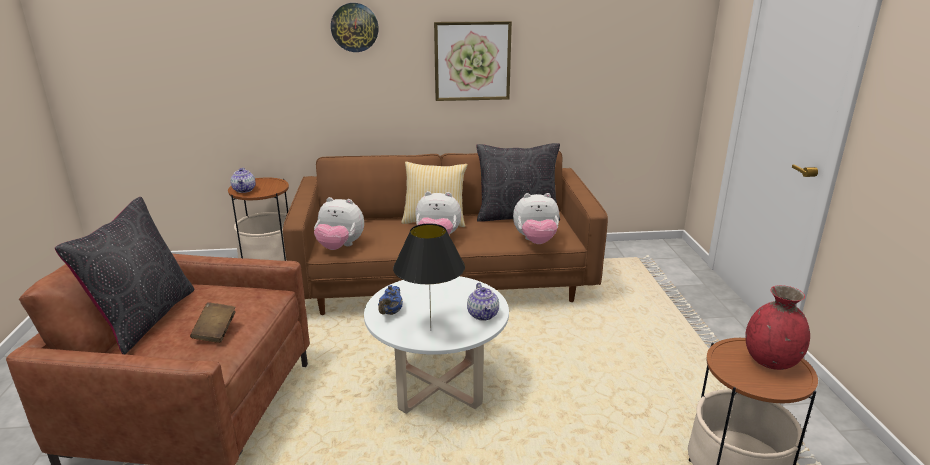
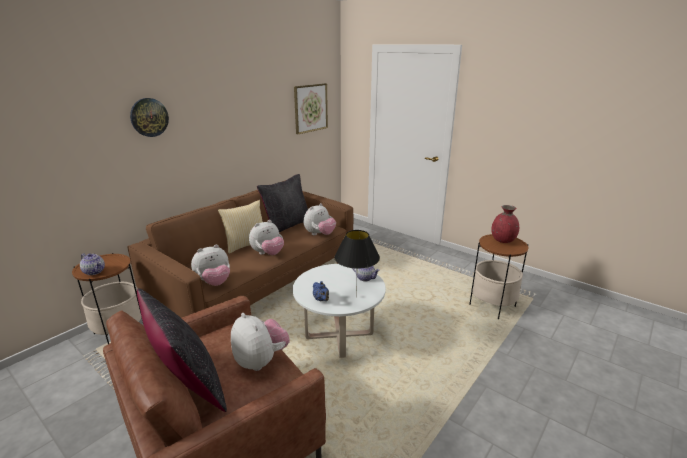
camera: 45 degrees left, 0 degrees up
(215, 332) = (261, 360): brown book -> plush toy
(472, 61) = (230, 131): picture -> picture (310, 108)

